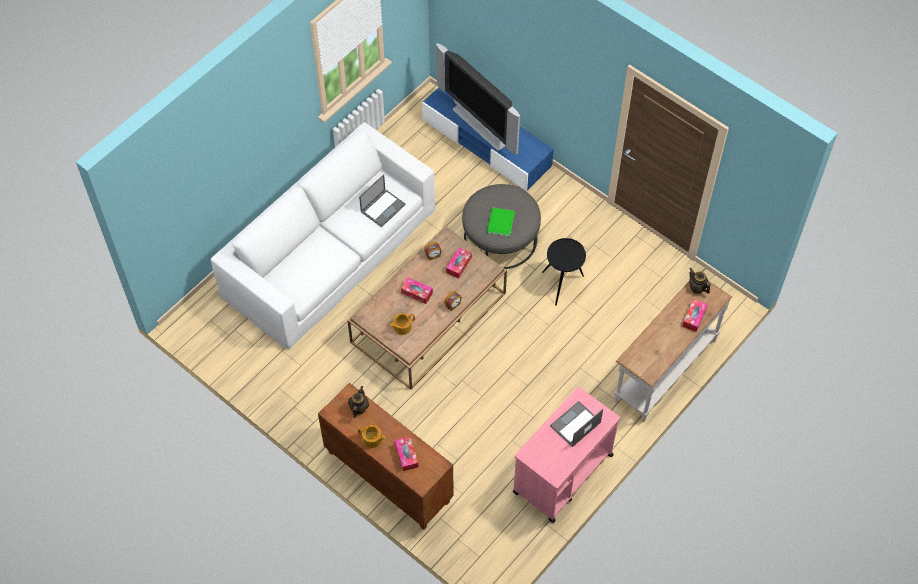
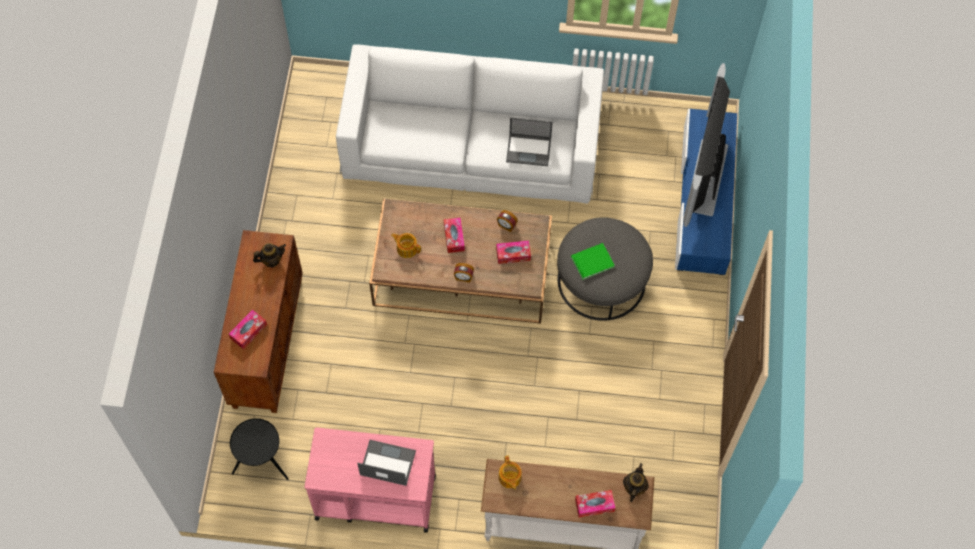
camera: 55 degrees right, 5 degrees up
(372, 440) = (246, 292): teapot -> teapot (509, 478)
(562, 284) = (591, 369): black side table -> black side table (263, 465)

